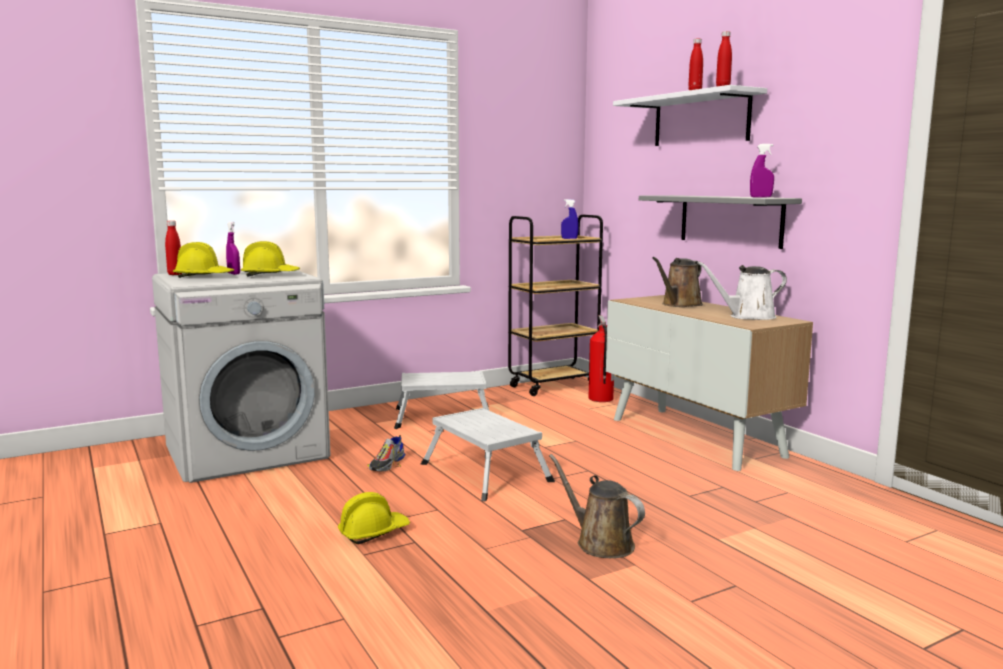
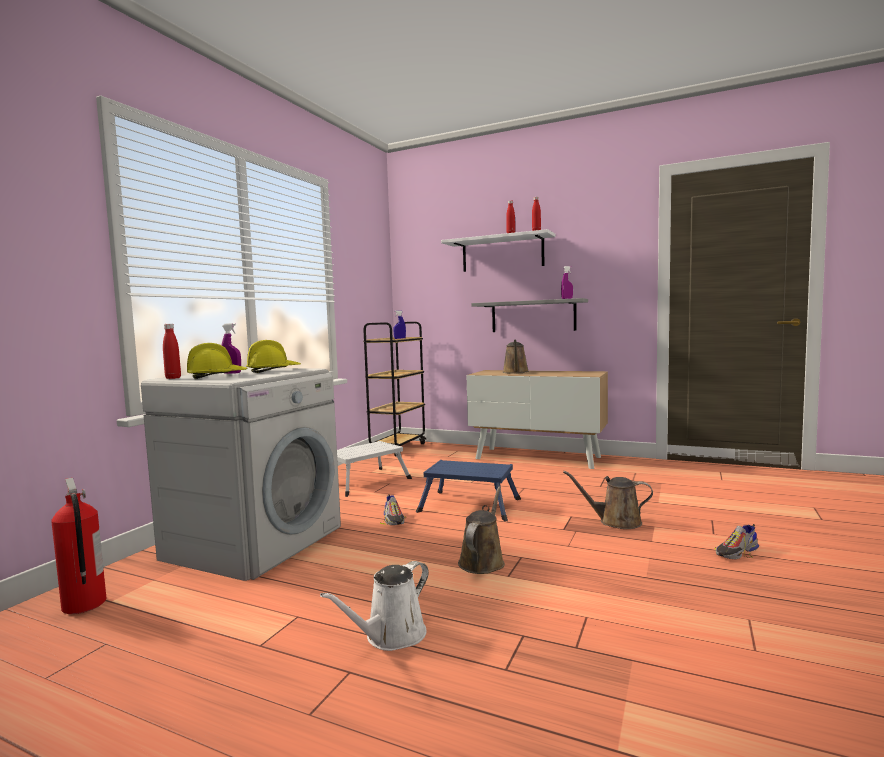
camera: 35 degrees left, 5 degrees down
(373, 532) = (483, 561): yellow hard hat -> brown watering can
(486, 472) = (470, 505): white step ladder -> blue step ladder
(600, 399) = (443, 450): fire extinguisher -> fire extinguisher (83, 605)
(662, 632) = (736, 552): none -> shoe
(748, 317) = (572, 372): white watering can -> white watering can (391, 636)

